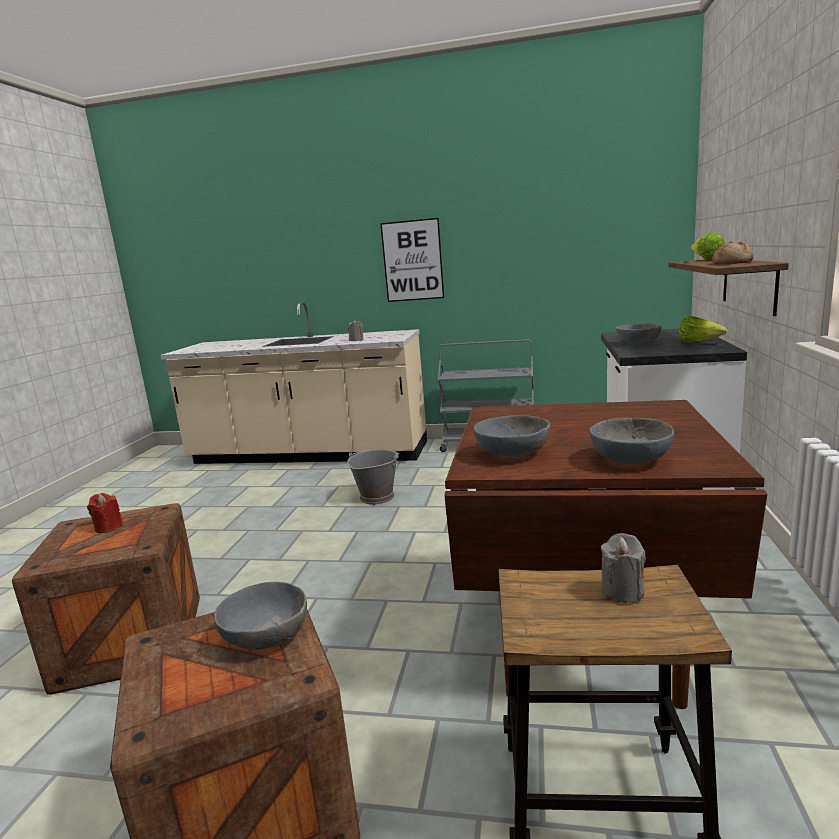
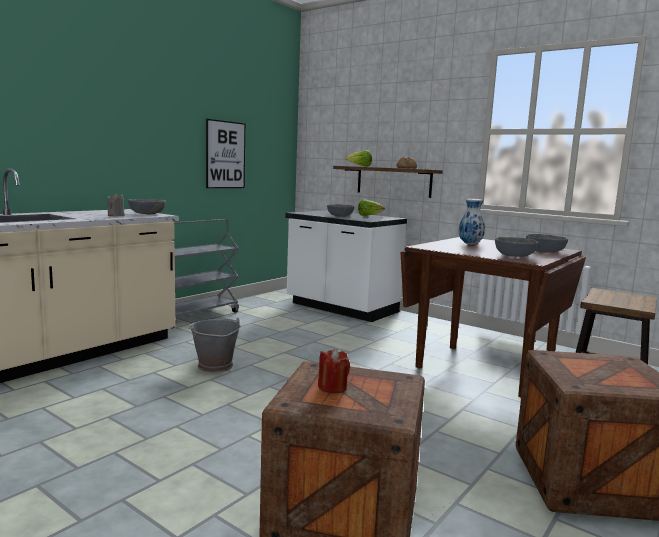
camera: 65 degrees left, 5 degrees down
(267, 635) = (584, 360): grey bowl -> grey bowl (147, 214)
(412, 260) = (122, 139): picture -> picture (225, 155)
(591, 418) = (470, 244): none -> vase
(622, 591) = (610, 296): grey candle -> none

